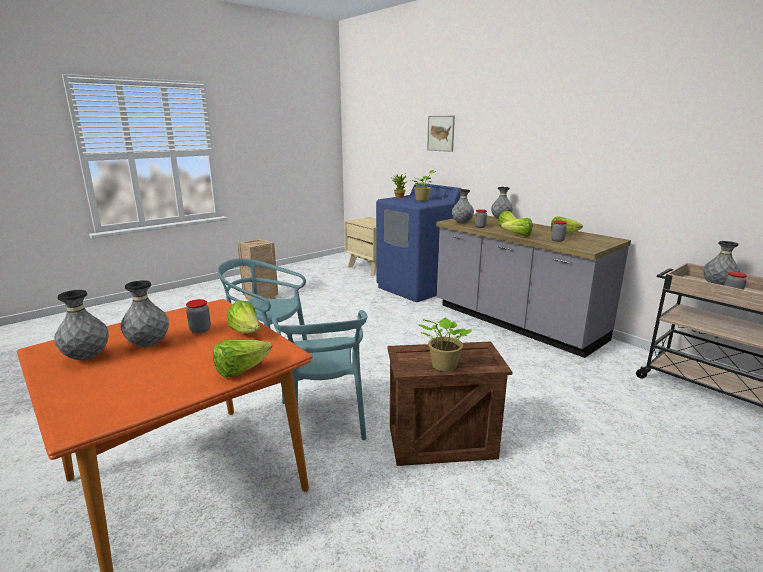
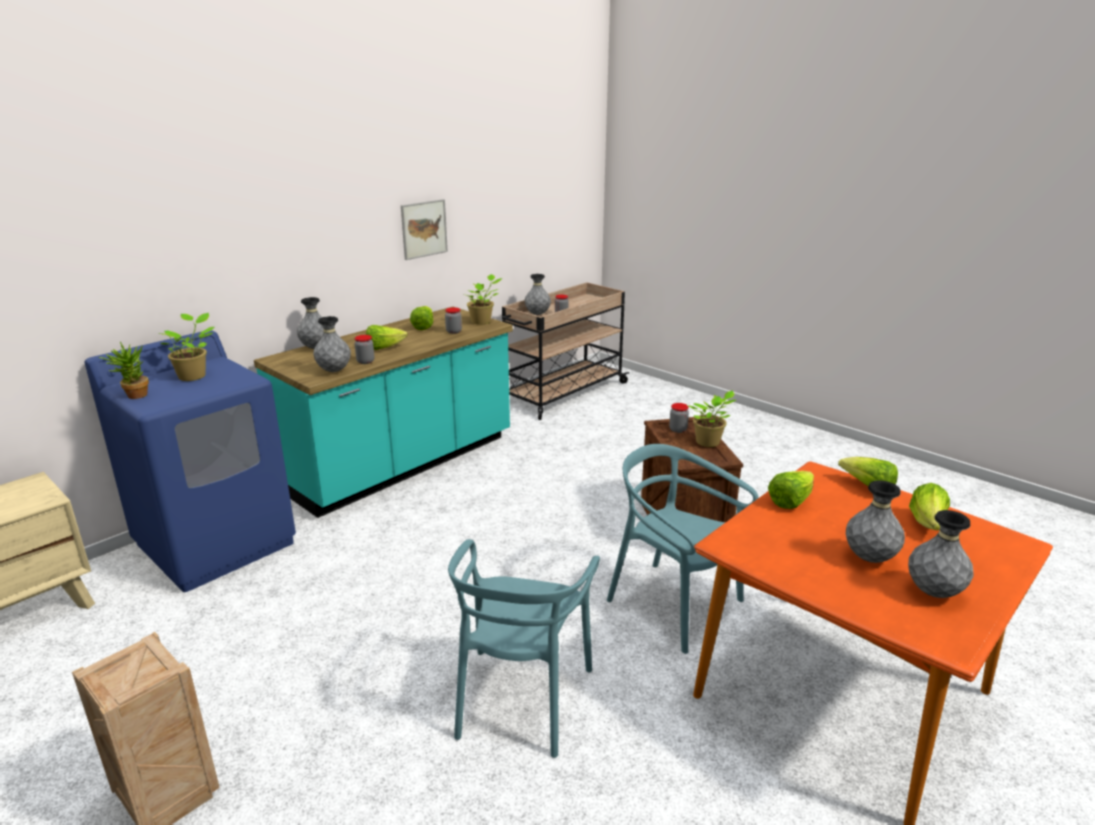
camera: 95 degrees left, 5 degrees up
(200, 330) = (807, 533): jar -> jar (678, 430)
(325, 418) = (674, 604): turquoise chair -> turquoise chair turned 120 degrees counterclockwise
(441, 133) = (118, 241): picture -> picture (424, 229)
(515, 323) = (402, 464): grey counter -> turquoise counter
(518, 235) = (426, 346): lettuce -> lettuce (927, 524)
(592, 246) = (482, 321): none -> potted plant

